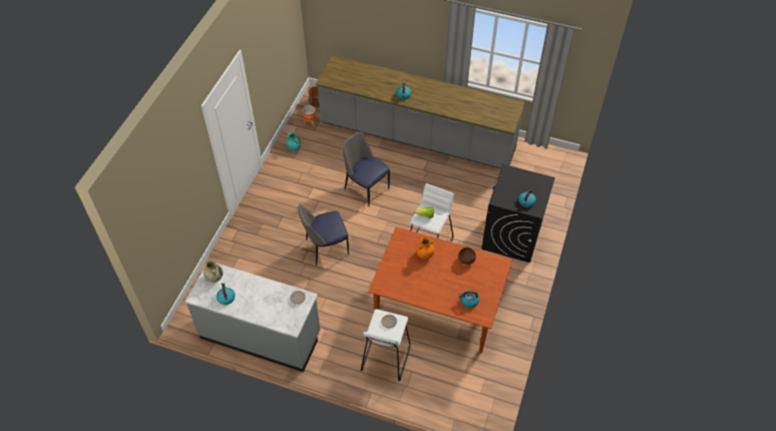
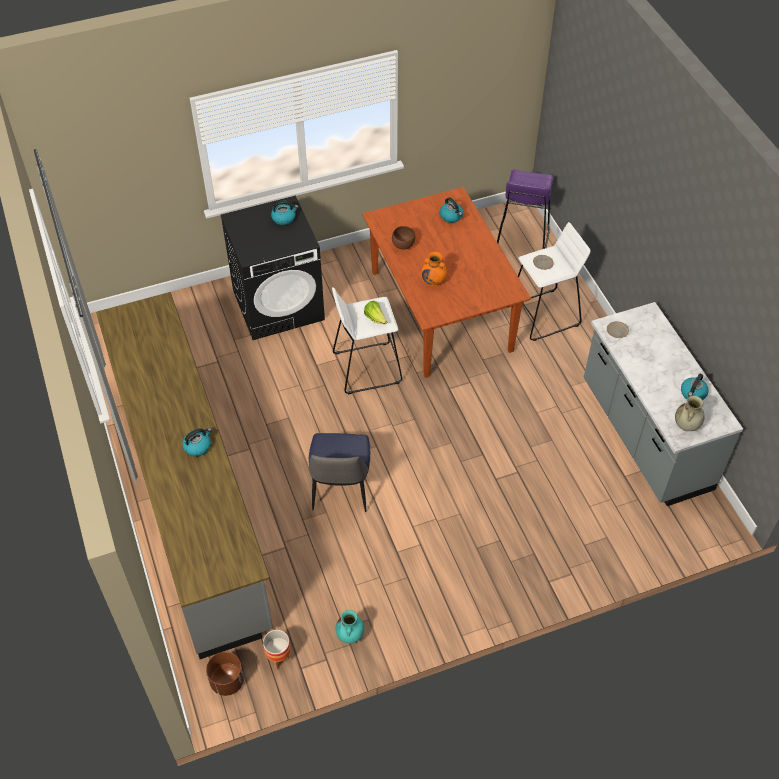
camera: 130 degrees left, 0 degrees up
(325, 248) = (474, 463): chair -> none
(456, 397) = (521, 241): none -> purple stool

